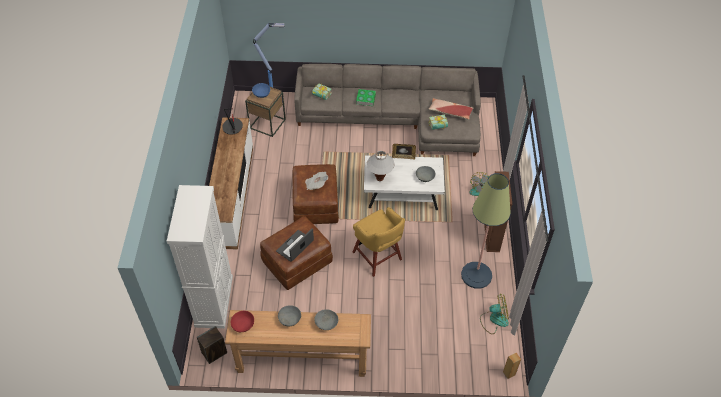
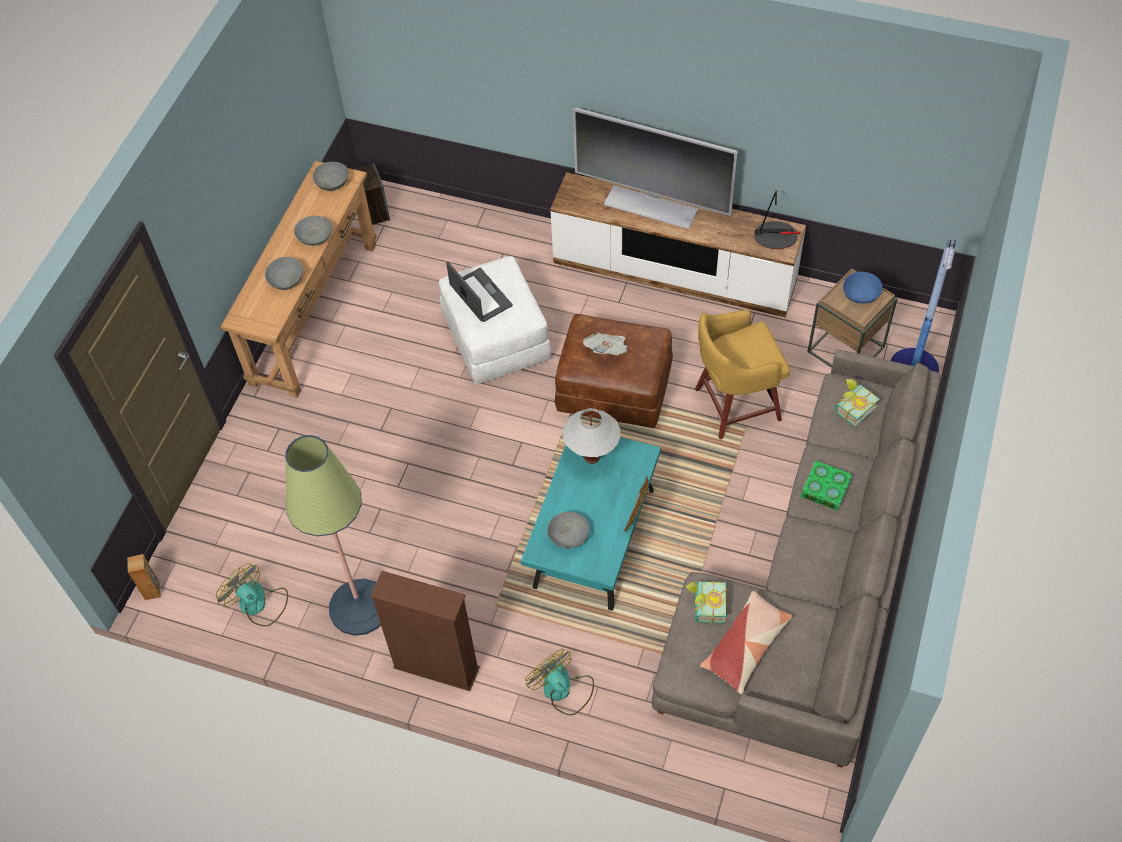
camera: 110 degrees right, 5 degrees up
(214, 301) = (464, 222): white cabinet -> none
(221, 178) = (651, 205): none -> television
(243, 324) = (333, 183): red bowl -> grey bowl
(297, 262) = (495, 338): brown ottoman -> white ottoman
(378, 257) = (461, 458): yellow stool -> yellow stool (734, 405)
(402, 194) = (593, 538): white coffee table -> turquoise coffee table
(494, 320) = (258, 604): fan -> fan turned 120 degrees clockwise

